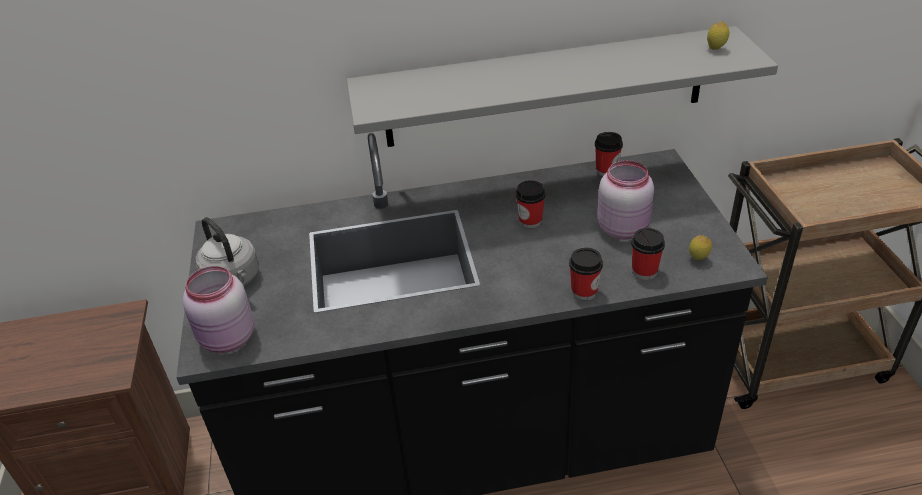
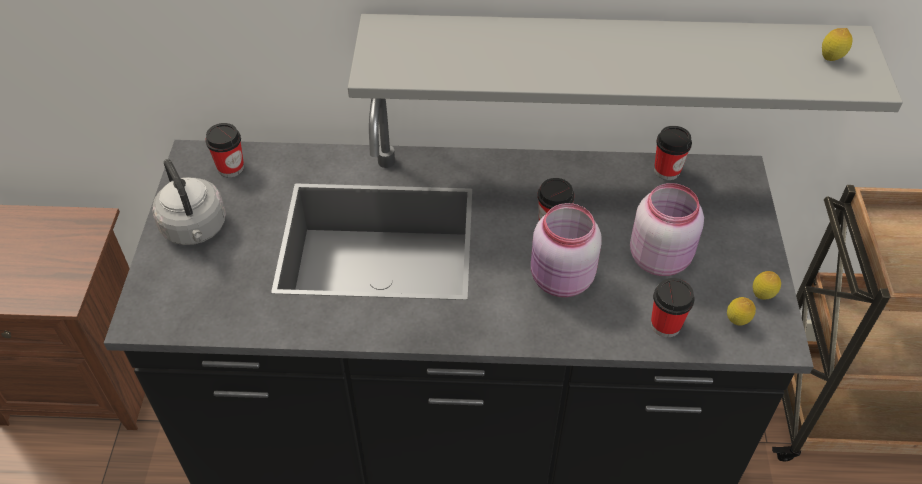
camera: 10 degrees right, 10 degrees up
(227, 339) = (169, 307): pink jar -> pink jar (561, 280)
(584, 291) = (585, 336): cup -> cup (231, 168)
(710, 238) = (762, 296): none -> lemon

